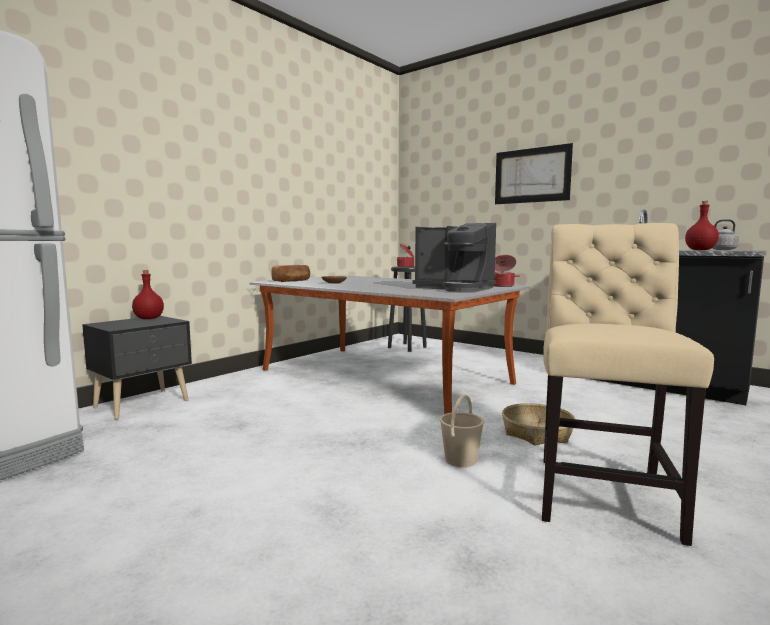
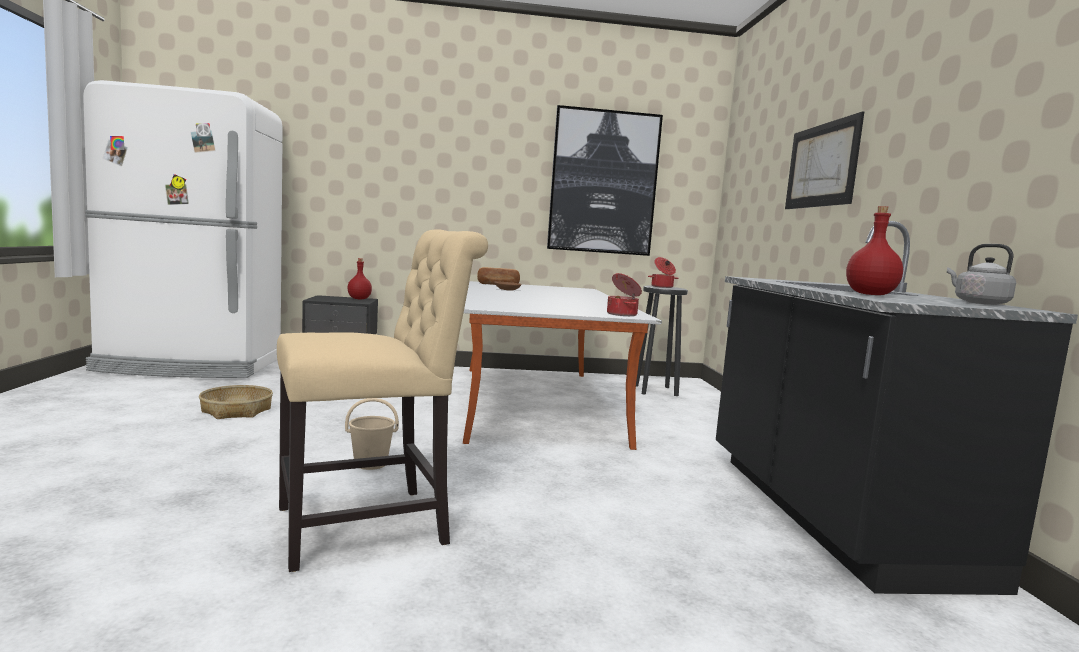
camera: 45 degrees right, 0 degrees up
(335, 183) = (603, 182): none -> picture
(455, 289) = (544, 307): coffee machine -> none
(537, 433) = (488, 480): basket -> basket (236, 411)

